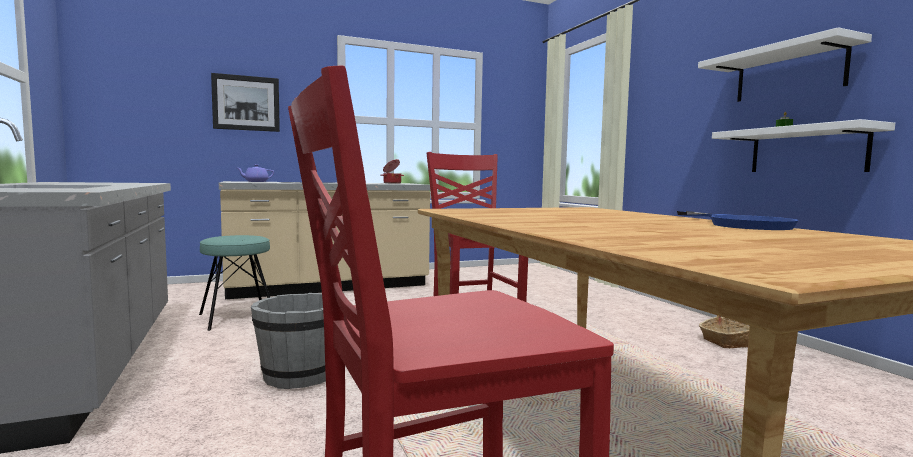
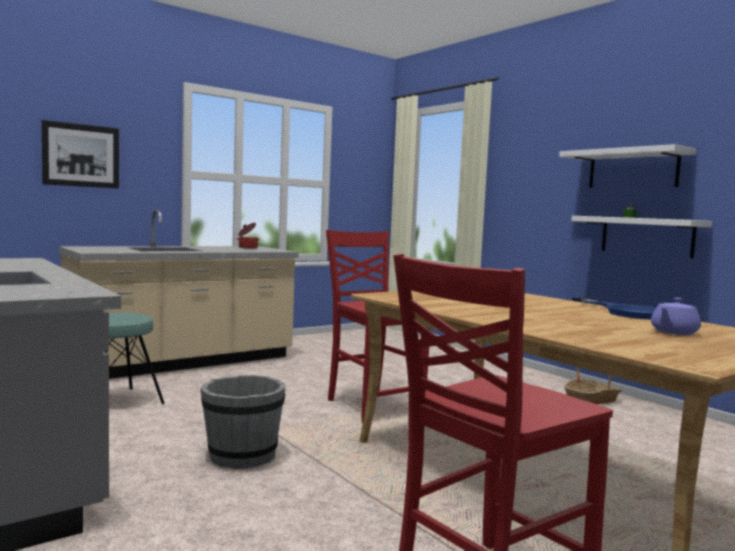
camera: 15 degrees left, 0 degrees up
(255, 181) = (105, 248): purple teapot -> purple teapot (673, 332)

